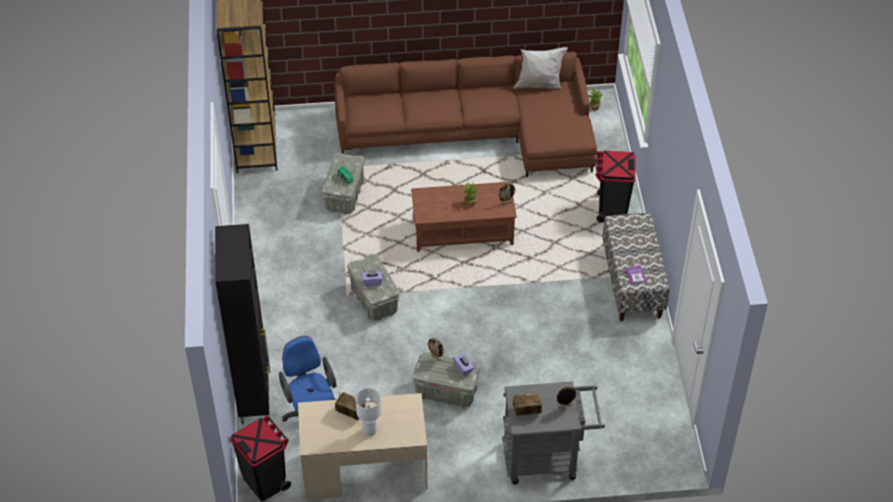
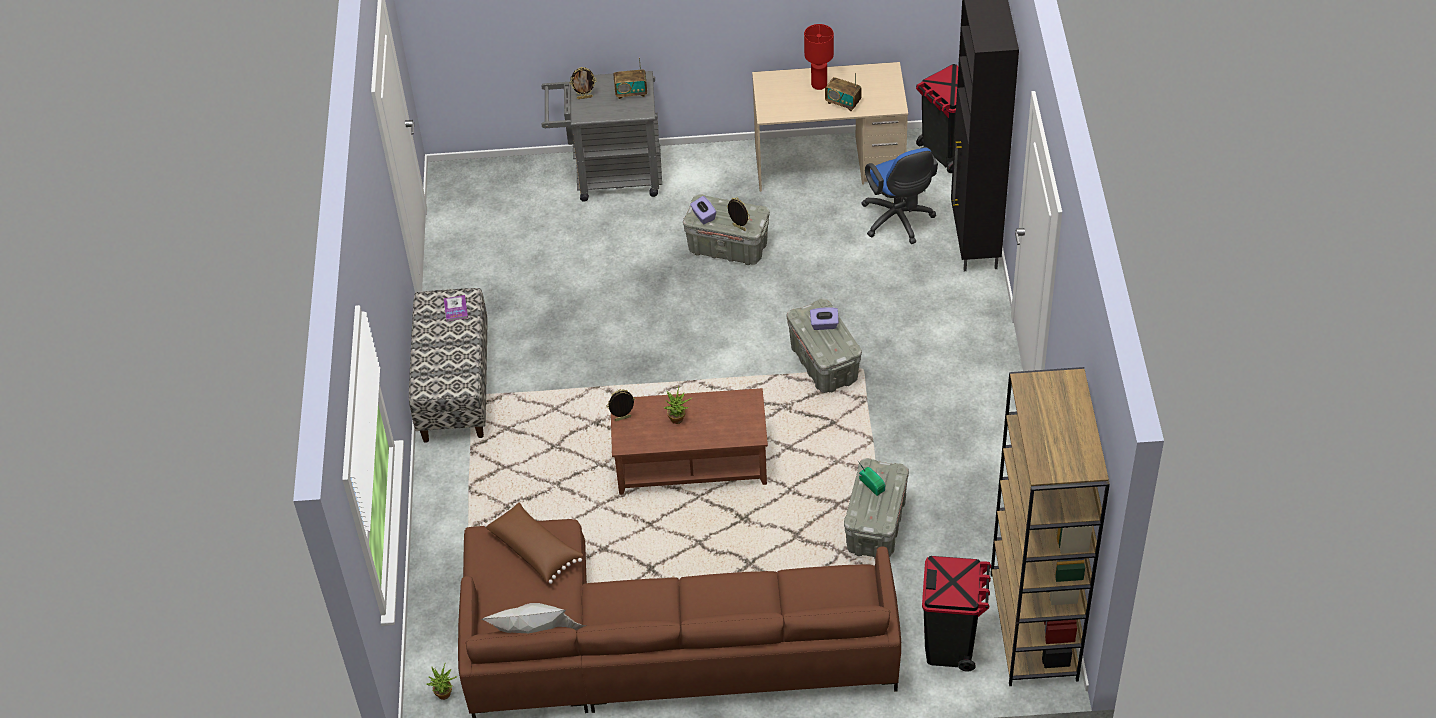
camera: 175 degrees left, 0 degrees up
(370, 431) = (818, 84): white table lamp -> red table lamp
(550, 130) = (535, 549): none -> brown pillow
(611, 209) = (458, 500): black trash can -> black trash can (950, 644)

